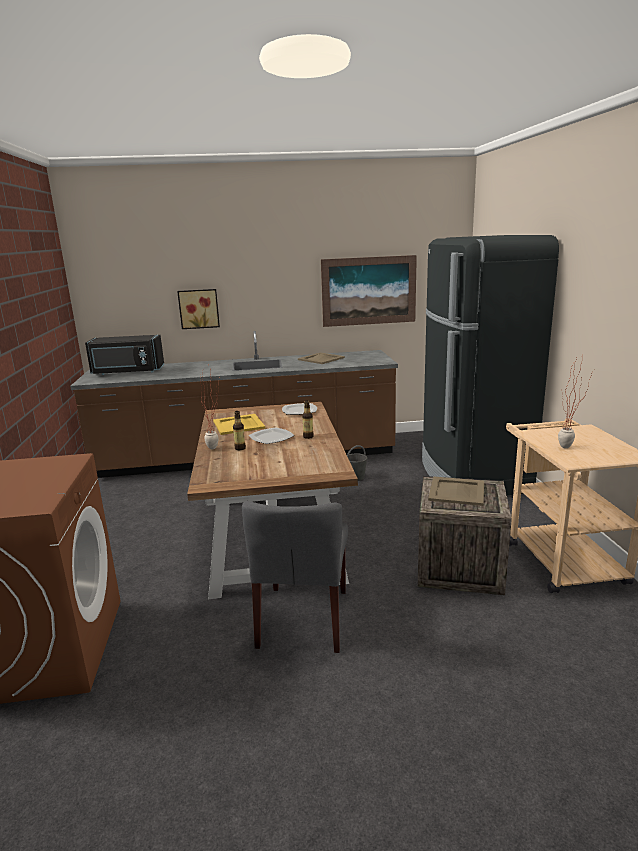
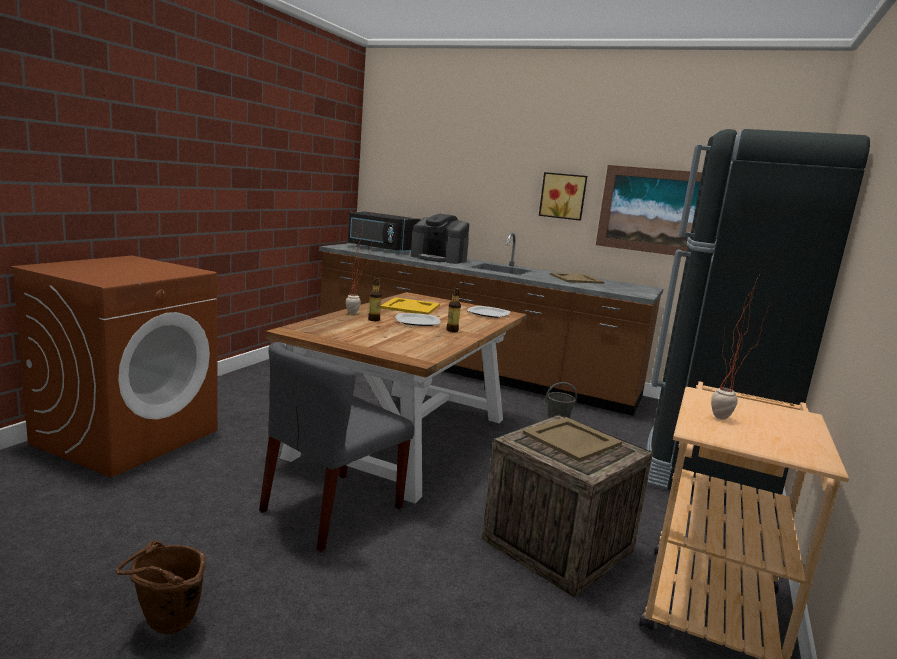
camera: 30 degrees right, 5 degrees down
(194, 368) = (439, 258): none -> coffee machine
(199, 308) = (467, 201): picture -> picture (563, 196)
(316, 768) = (165, 626): none -> brown bucket

